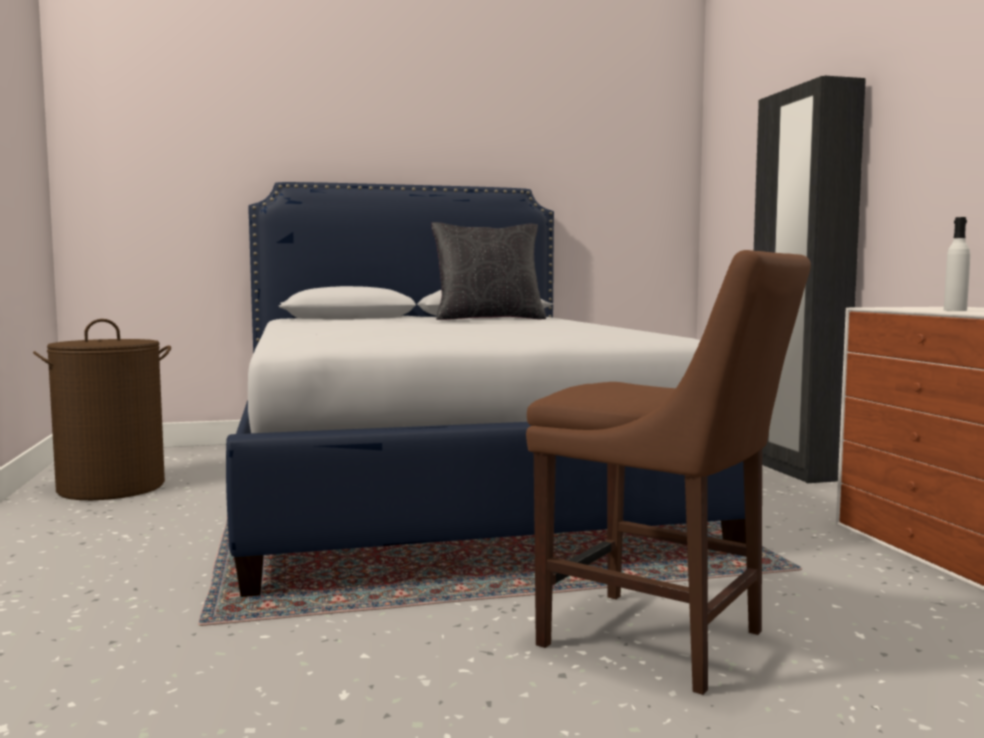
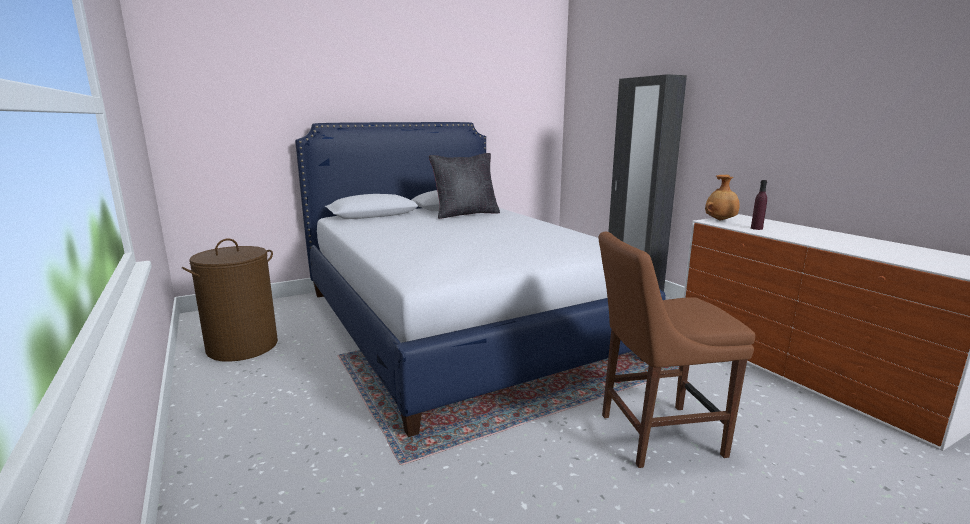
camera: 15 degrees left, 10 degrees up
(662, 642) = (654, 435): brown chair -> brown chair turned 150 degrees clockwise
(902, 307) = (720, 220): none -> brown vase
(955, 310) = (756, 228): white bottle -> purple bottle

